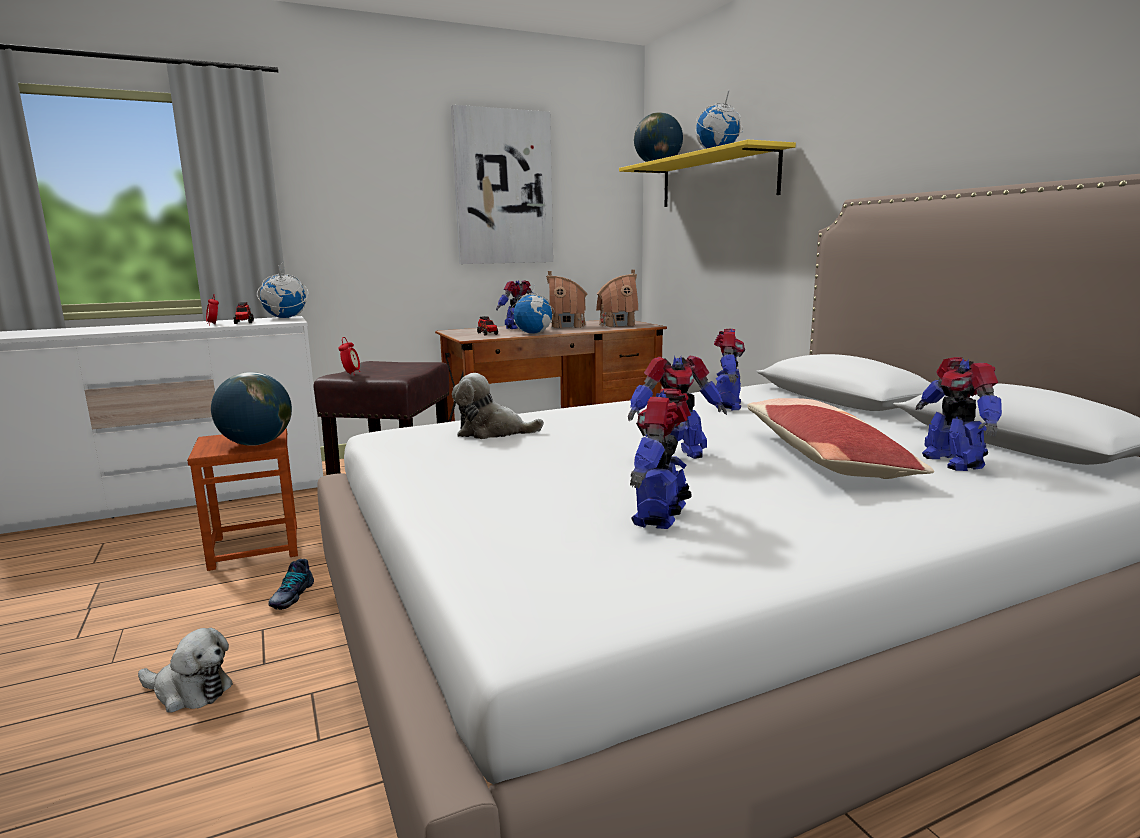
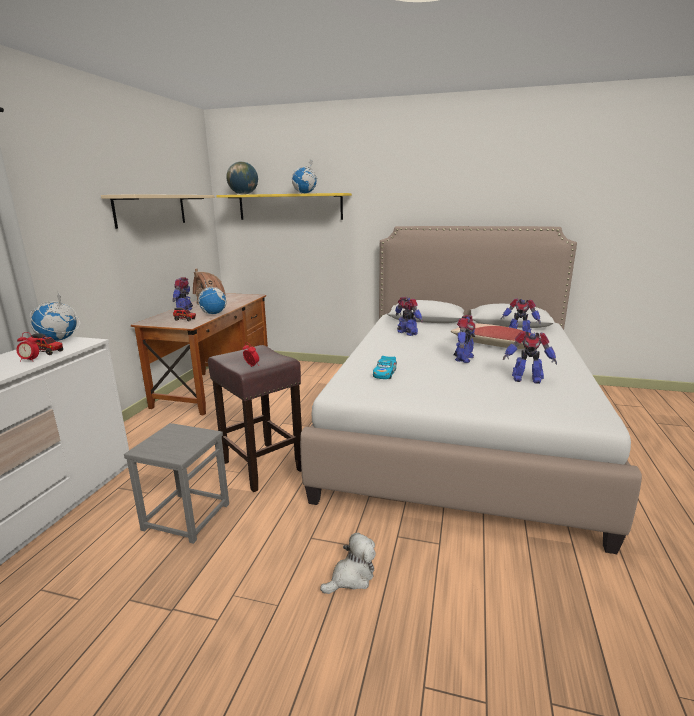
camera: 50 degrees left, 5 degrees up
(255, 547) = (186, 516): brown stool -> grey stool
(257, 444) = (193, 437): globe -> none
(291, 596) = (282, 518): shoe -> none
(492, 432) = (384, 373): plush toy -> toy car
(503, 188) = (151, 210): picture -> beige shelf
(617, 325) = (236, 298): toy house -> none
(662, 516) = (526, 379): toy robot -> toy robot turned 45 degrees counterclockwise

